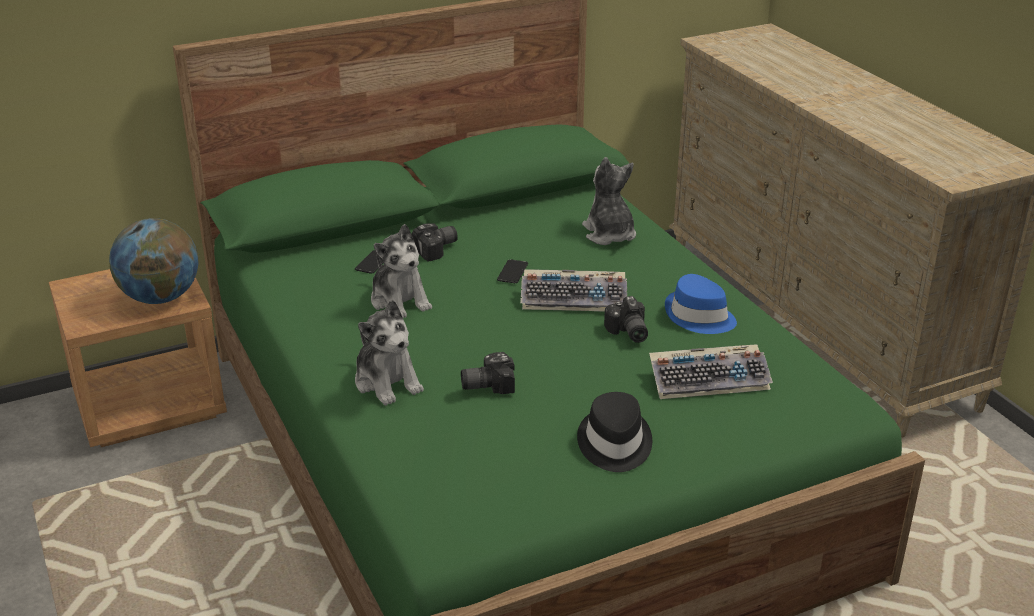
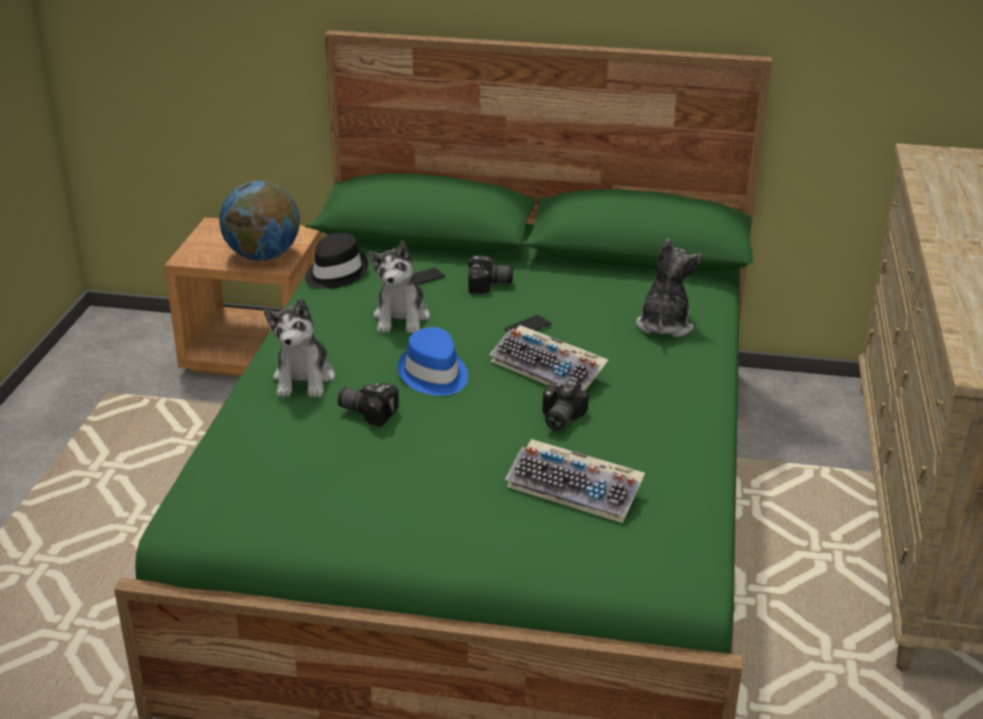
camera: 35 degrees right, 0 degrees up
(614, 444) = (412, 506): black hat -> black hat (335, 273)
(699, 317) = (645, 430): blue hat -> blue hat (433, 374)

